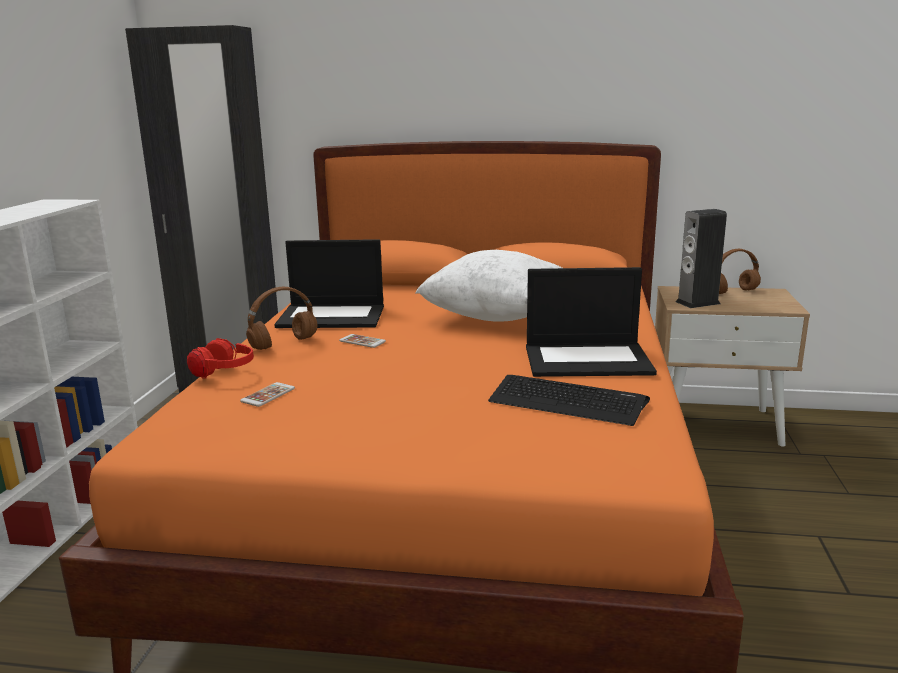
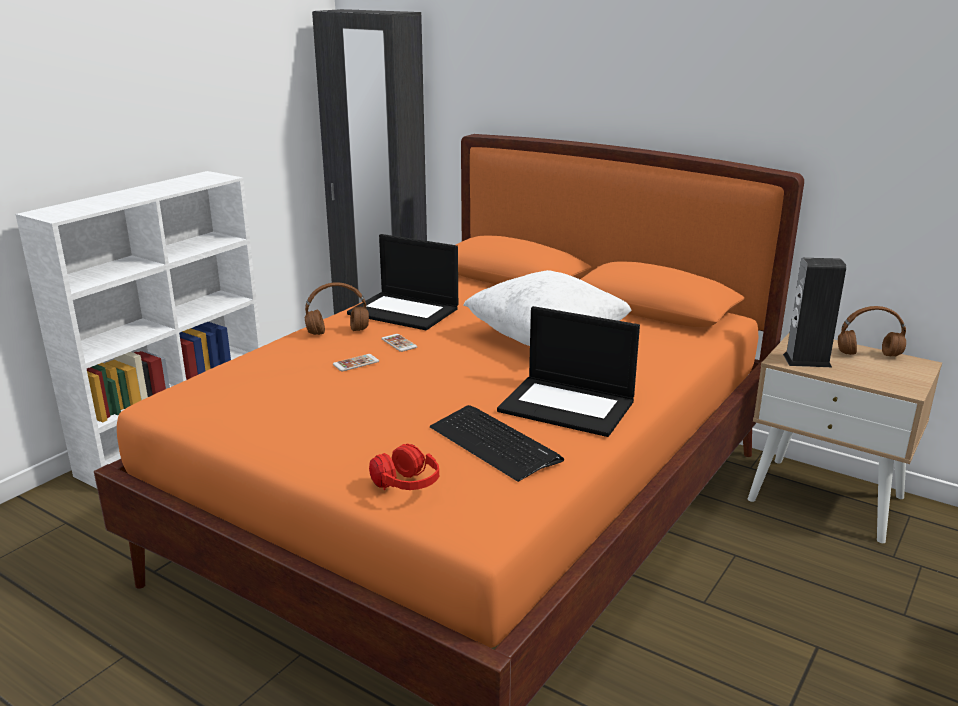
camera: 25 degrees right, 5 degrees up
(223, 374) = (265, 353): red headphones -> red headphones (406, 487)
(268, 395) = (271, 380): phone -> phone (356, 363)

